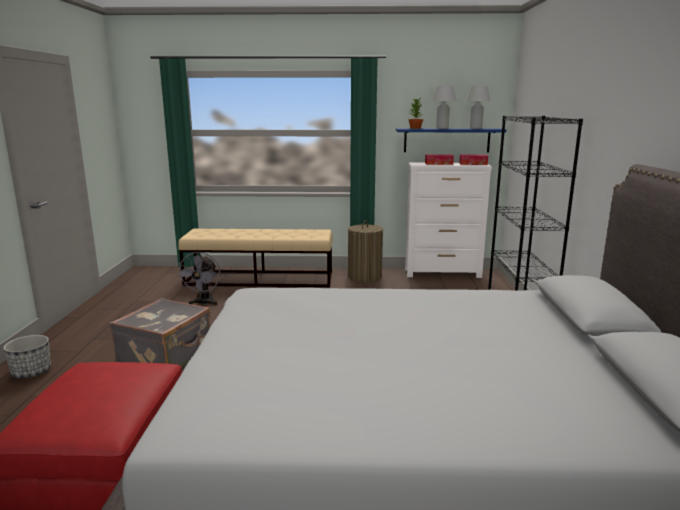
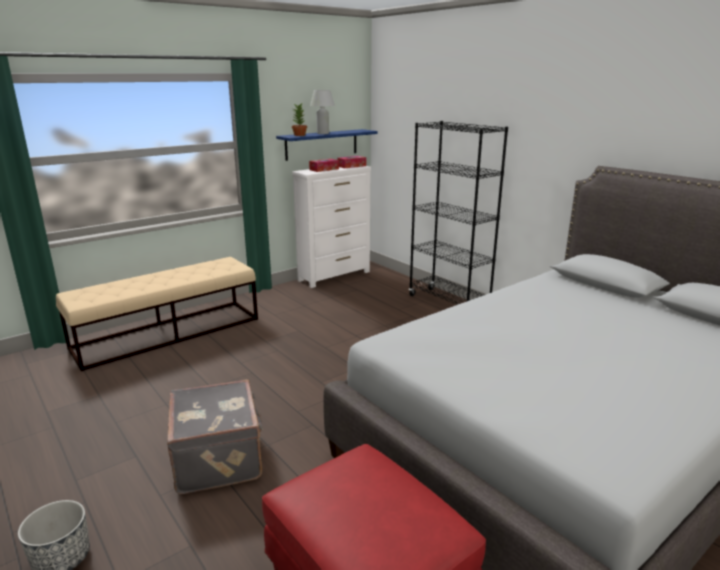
camera: 40 degrees left, 5 degrees up
(203, 303) = (148, 382): grey fan -> none
(364, 276) = (273, 298): laundry basket -> none
(475, 128) = (348, 131): white table lamp -> none

